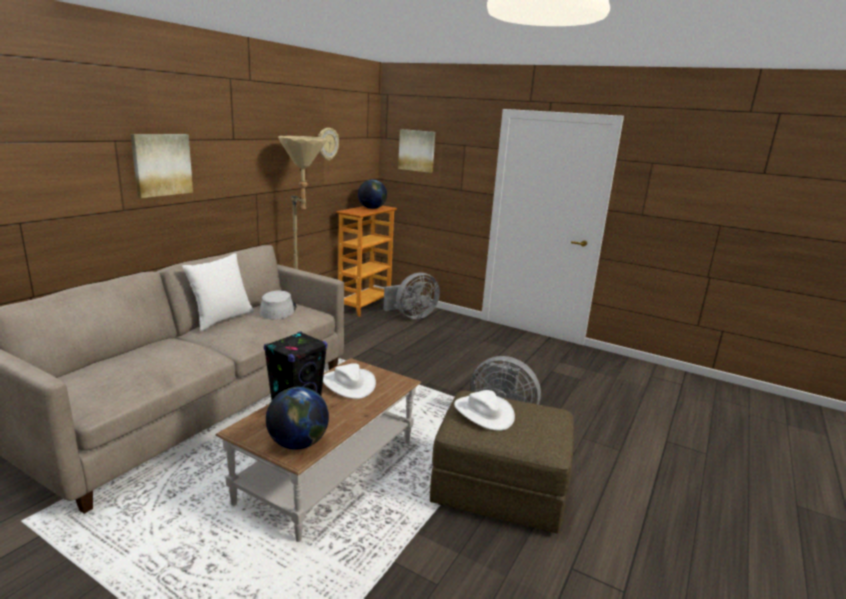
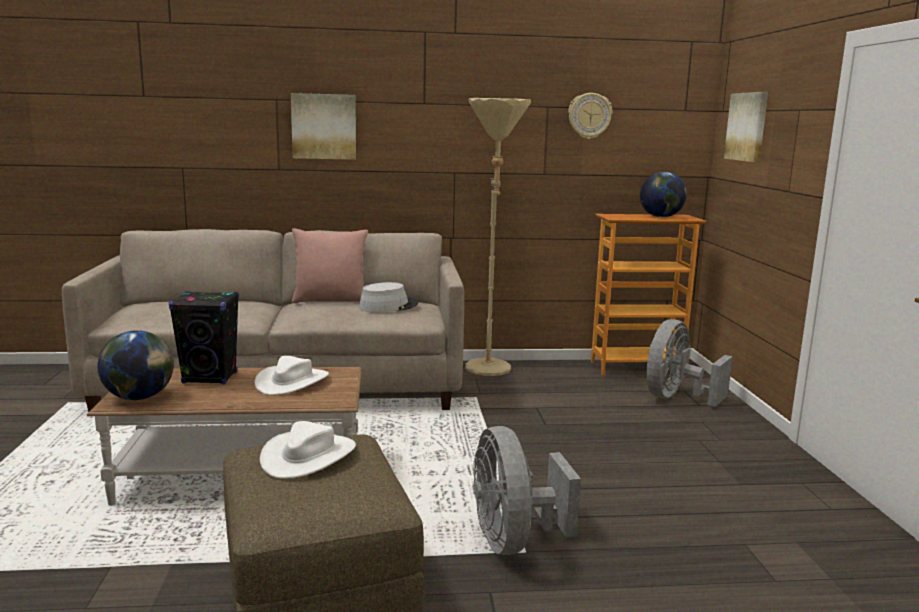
camera: 55 degrees right, 5 degrees down
(222, 319) = (330, 300): white pillow -> pink pillow
(412, 316) = (676, 397): grey fan -> grey fan turned 105 degrees clockwise

